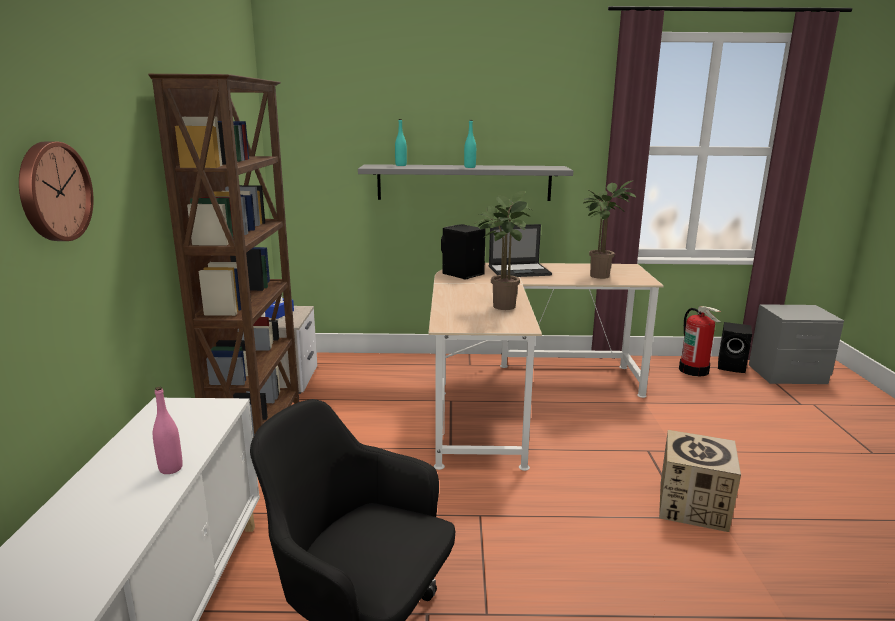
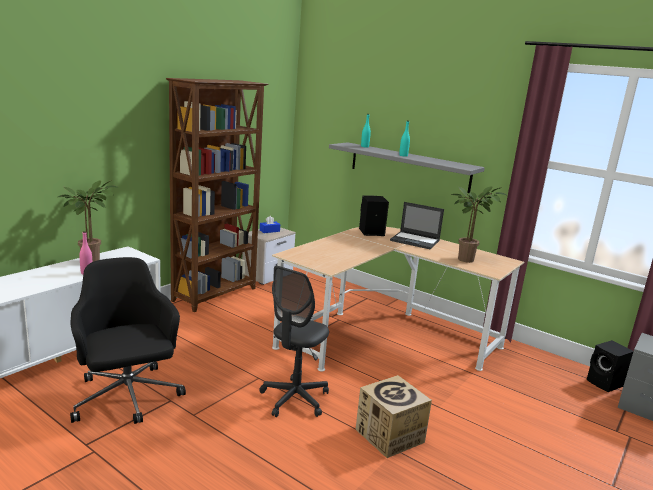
camera: 35 degrees right, 0 degrees up
(52, 192) = (78, 133): wall clock -> none
(502, 305) = (348, 255): potted plant -> potted plant (92, 260)
(556, 519) = (294, 399): none -> grey office chair
(694, 370) = (561, 372): fire extinguisher -> none

